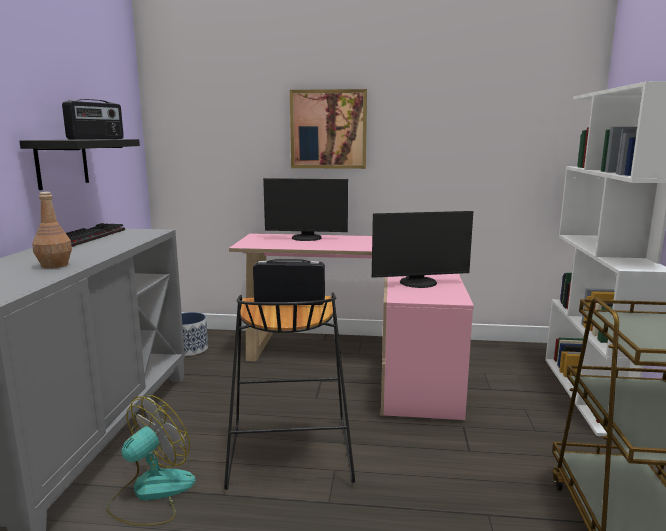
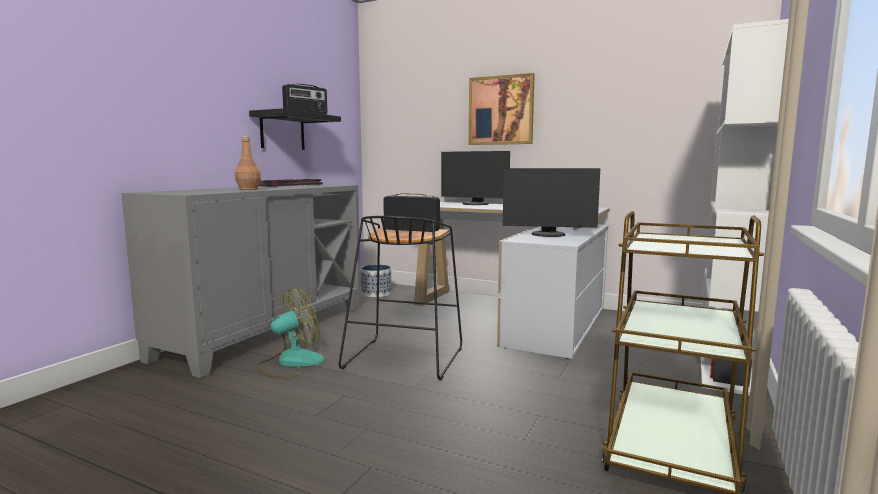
camera: 20 degrees right, 5 degrees down
(364, 361) = (514, 315): pink desk -> white desk

